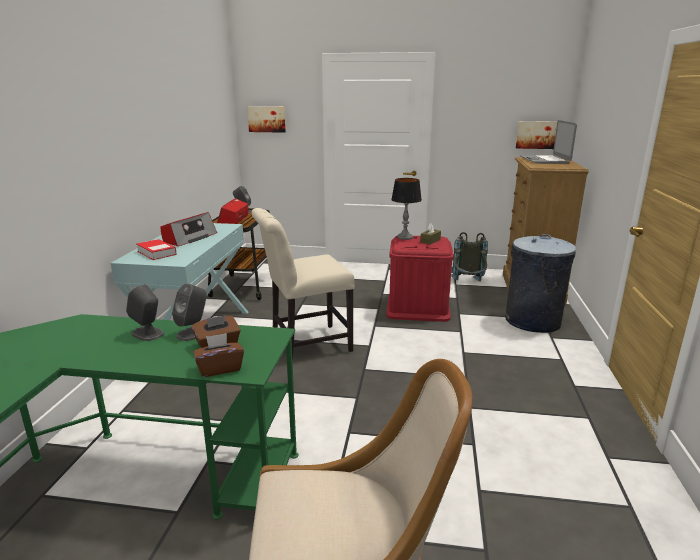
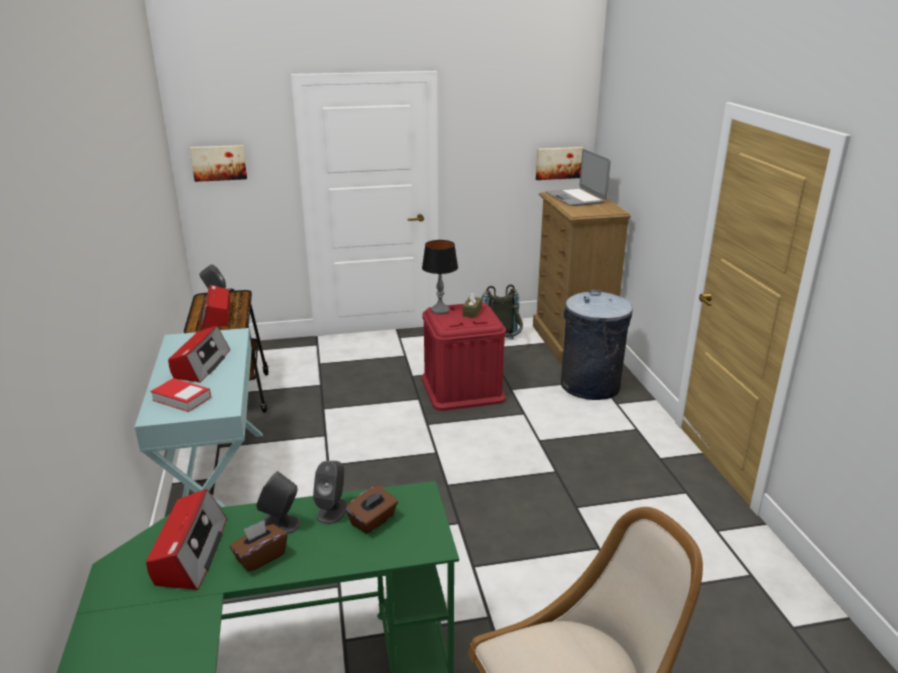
camera: 20 degrees left, 5 degrees up
(67, 338) = (190, 552): none -> radio
(220, 368) = (401, 550): brown tissue box -> brown tissue box (260, 557)
(305, 345) = (362, 467): beige chair -> none

